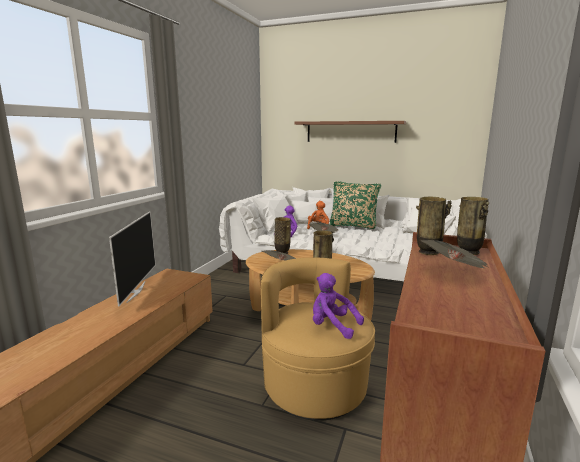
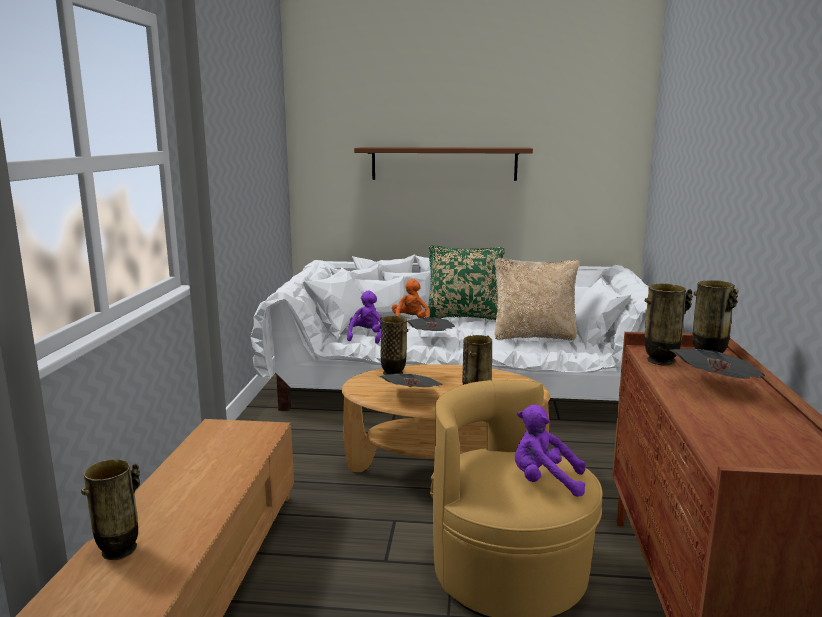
camera: 15 degrees left, 0 degrees up
(66, 332) = (119, 551): none -> vase
(135, 291) = (184, 466): television -> none
(390, 241) = (534, 338): none -> beige pillow

